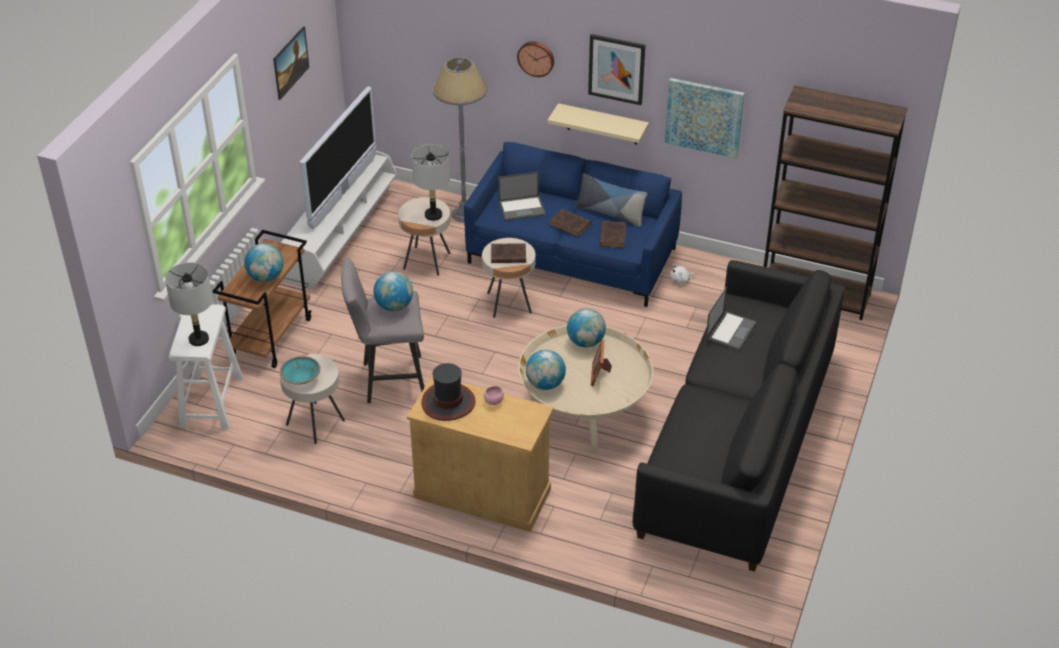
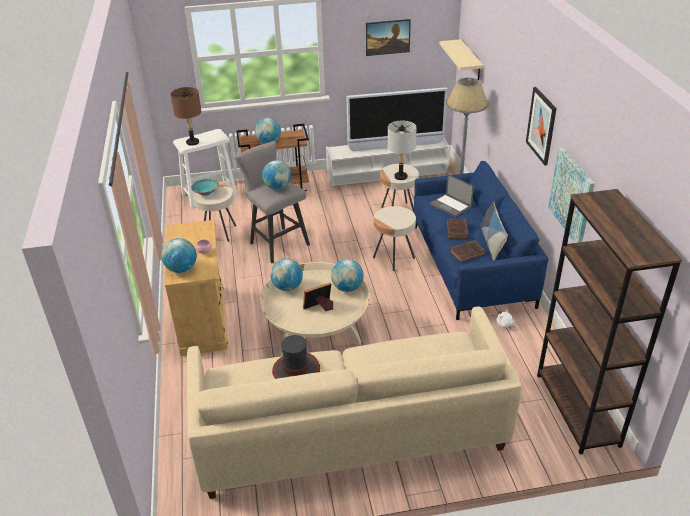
camera: 60 degrees right, 5 degrees down
(199, 339) = (192, 142): grey table lamp -> brown table lamp
(448, 402) = (190, 235): hat -> hat (296, 370)
(507, 255) = (392, 217): brown book -> none
(512, 429) = (181, 269): none -> globe
(536, 58) = (513, 99): wall clock -> none
(602, 124) = (529, 174): beige shelf -> beige shelf (470, 61)
(730, 330) = (417, 348): laptop -> none
(738, 443) = (350, 430): black sofa -> beige sofa

